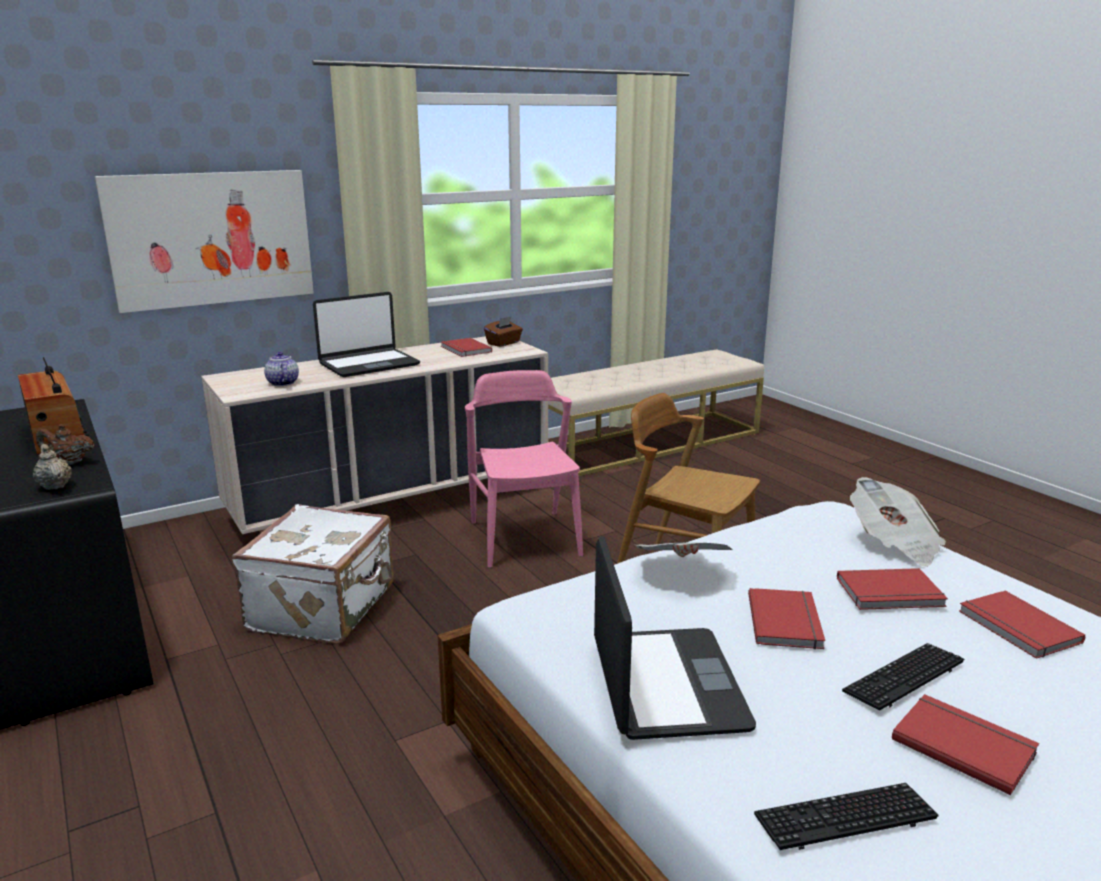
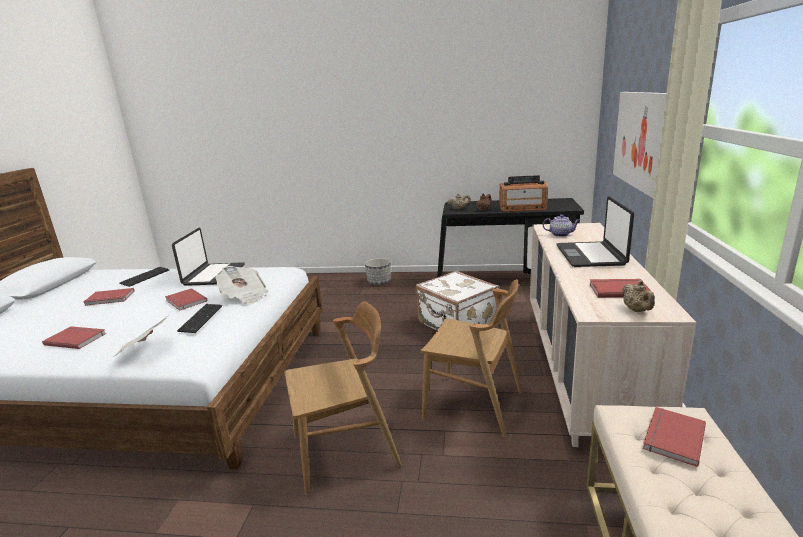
camera: 130 degrees right, 0 degrees up
(99, 819) = (379, 282): none -> planter
(504, 343) = (637, 310): brown tissue box -> beige teapot
(525, 538) = (473, 405): pink chair -> brown chair
(665, 684) = (213, 275): laptop -> laptop turned 120 degrees counterclockwise
(891, 594) = (140, 323): red book -> red book (671, 437)
(903, 678) = (131, 304): keyboard -> keyboard (201, 319)

